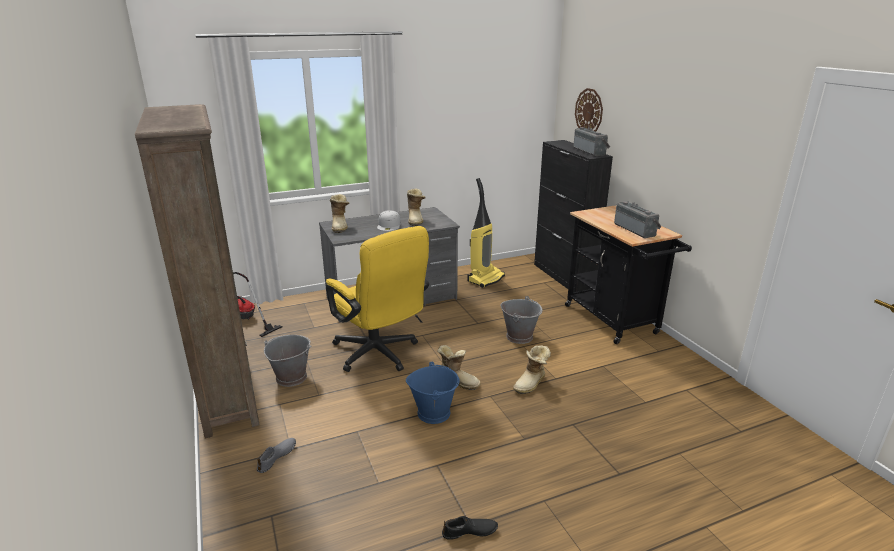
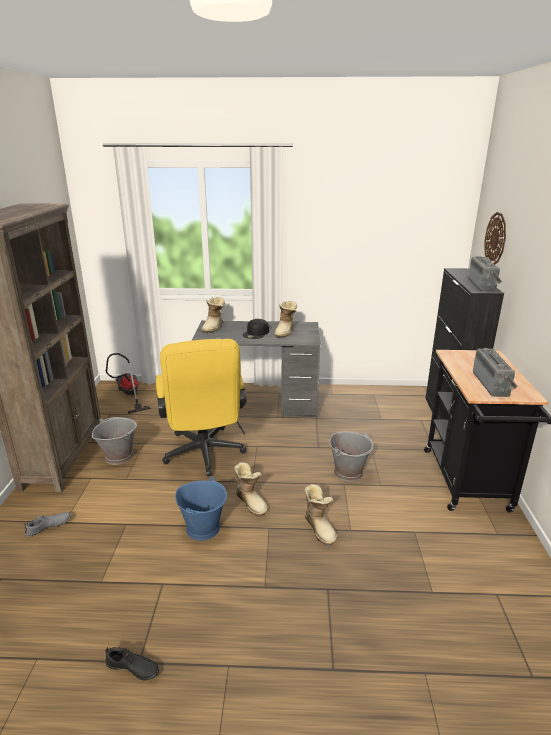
camera: 25 degrees right, 0 degrees up
(389, 225) = (256, 333): white cap -> black cap
(485, 278) = (362, 403): vacuum cleaner -> none
(531, 383) = (320, 528): boot -> boot turned 90 degrees counterclockwise

